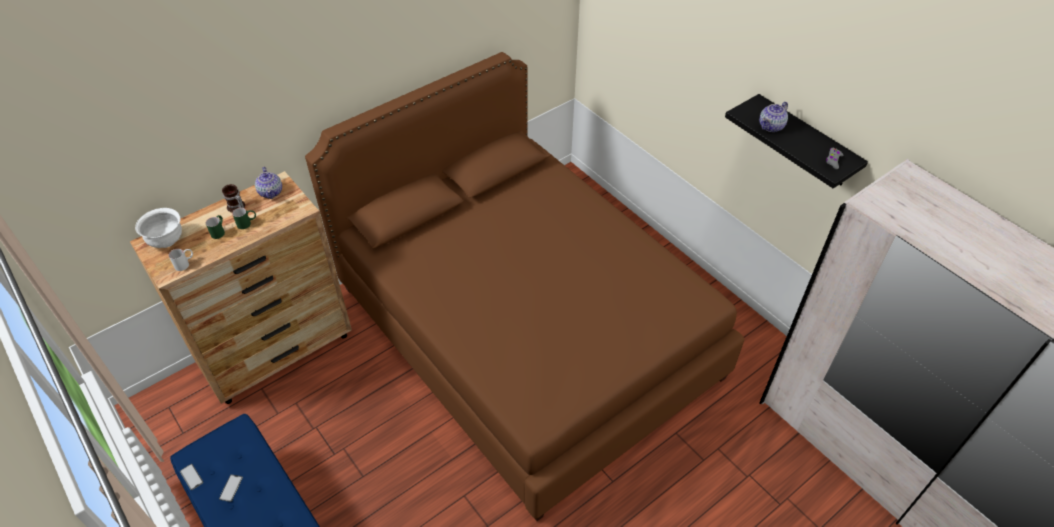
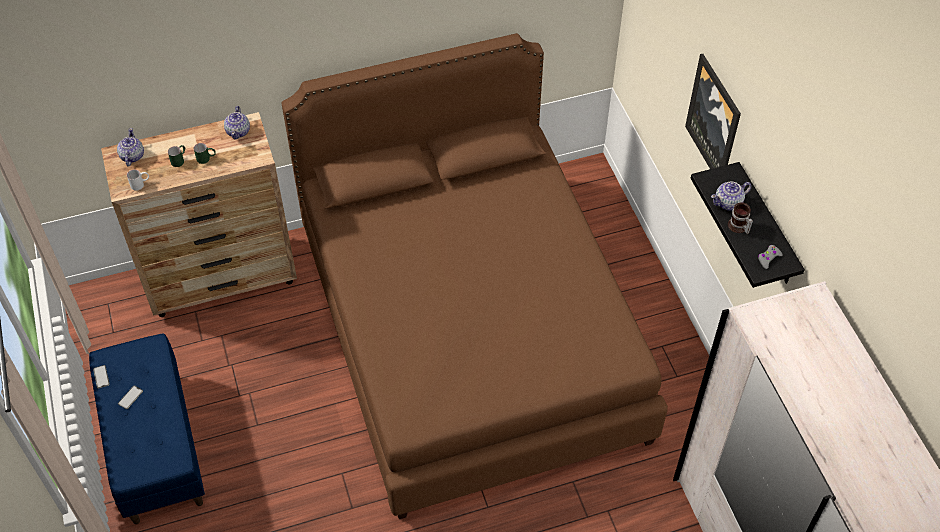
camera: 20 degrees right, 5 degrees up
(166, 240) = (132, 156): white bowl -> teapot
(236, 208) = (202, 139): mug -> mug (738, 227)
(718, 67) = (714, 119): none -> picture

